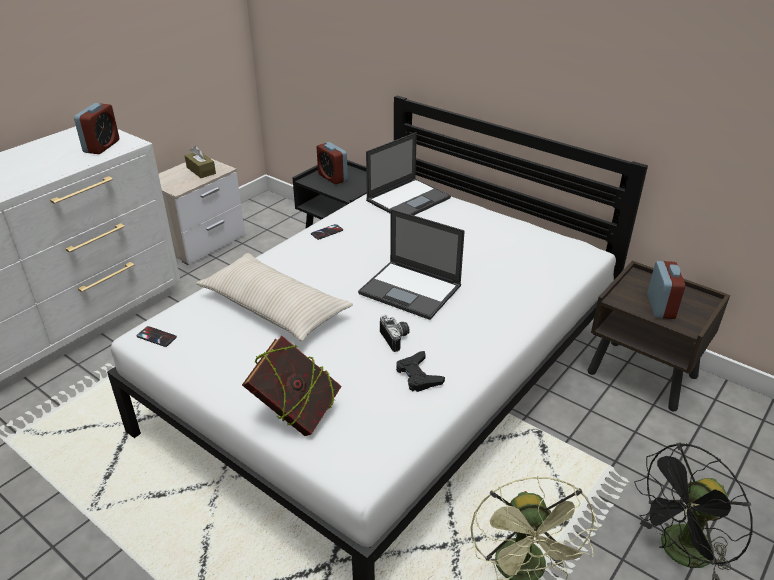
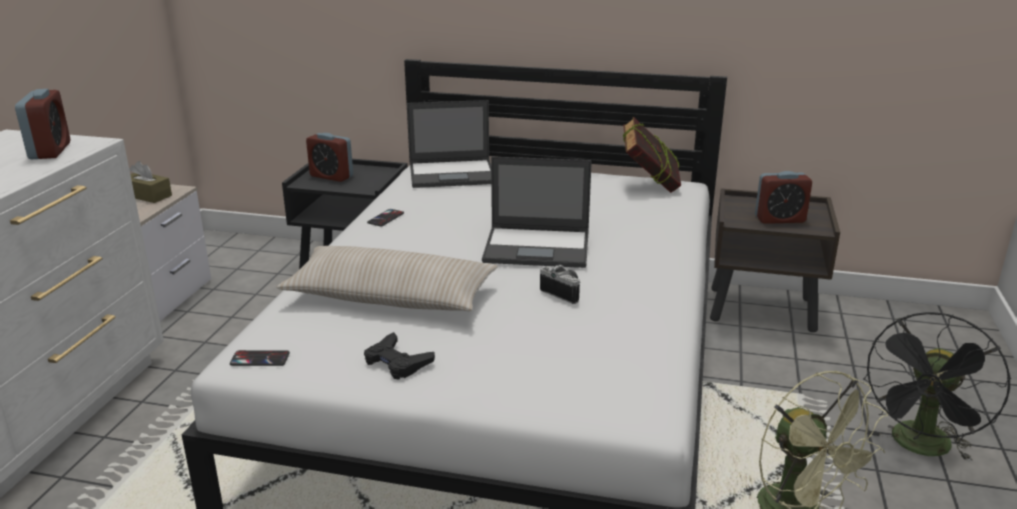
camera: 25 degrees left, 10 degrees down
(296, 415) = (520, 386): book -> book (649, 186)
(409, 199) = (453, 174): laptop -> laptop turned 60 degrees clockwise
(418, 376) = (621, 317): black game controller -> black game controller (397, 362)
(660, 307) = (779, 219): alarm clock -> alarm clock turned 105 degrees clockwise

